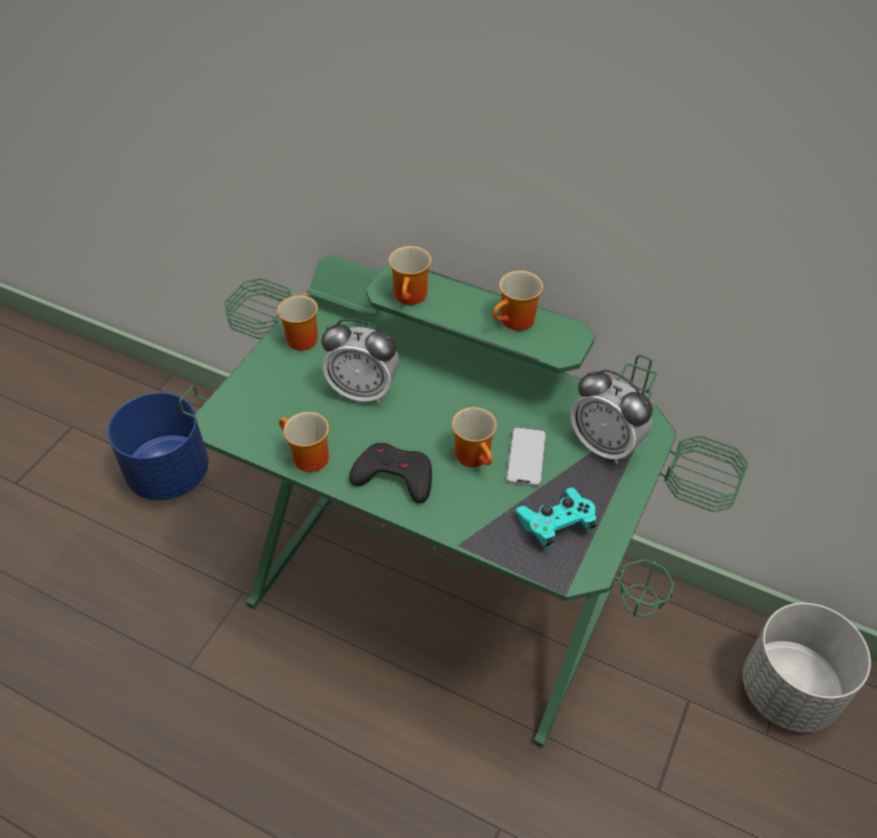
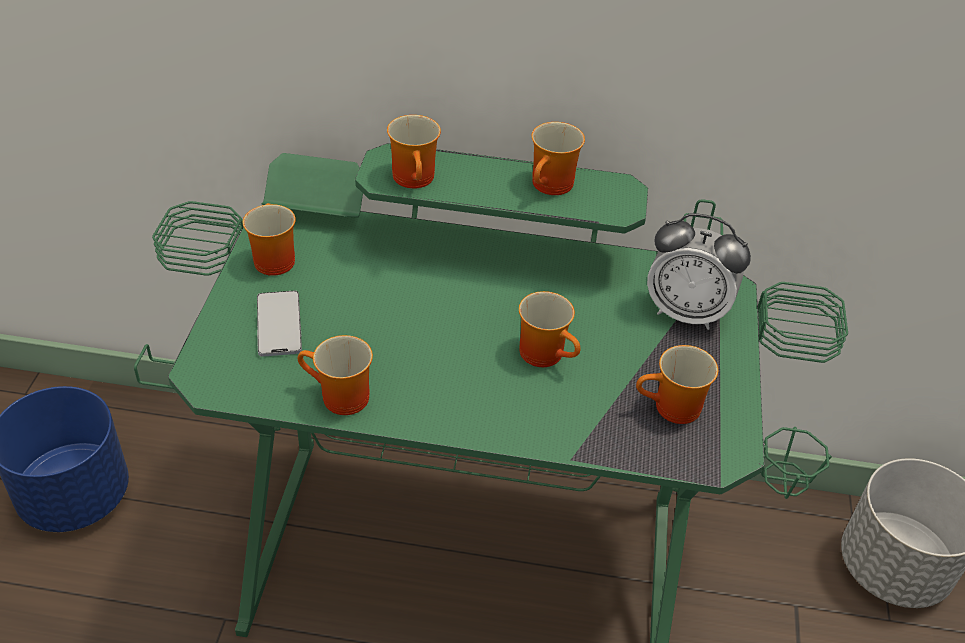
camera: 20 degrees left, 5 degrees down
(363, 391) = (377, 307): alarm clock -> none
(394, 476) = (459, 397): black game controller -> none
(526, 457) = (605, 343): phone -> phone (279, 324)
(556, 525) = (673, 410): turquoise game controller -> mug

